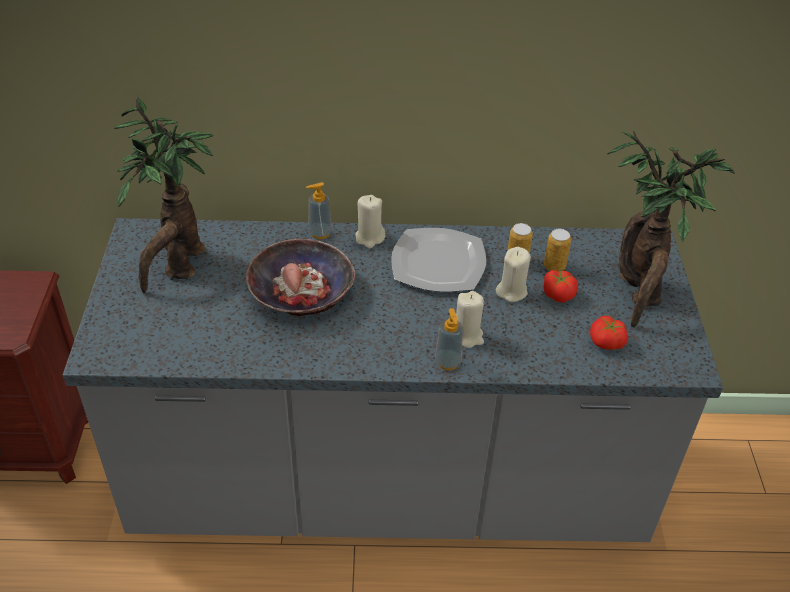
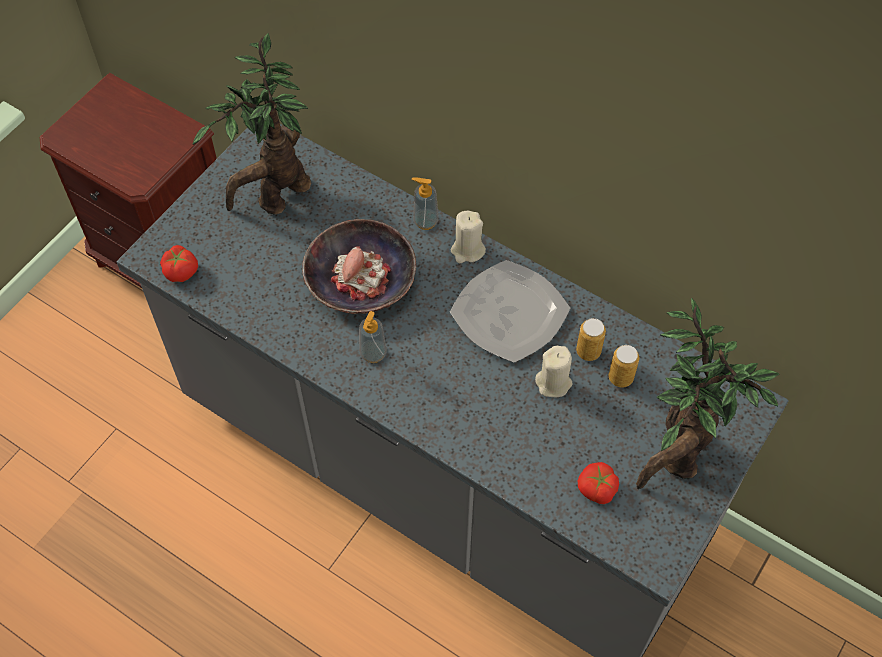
camera: 35 degrees right, 15 degrees up
(447, 362) = (431, 425): soap dispenser -> soap dispenser (373, 353)
(467, 336) = (471, 408): beige candle -> none
(558, 294) = (597, 411): tomato -> tomato (181, 270)

